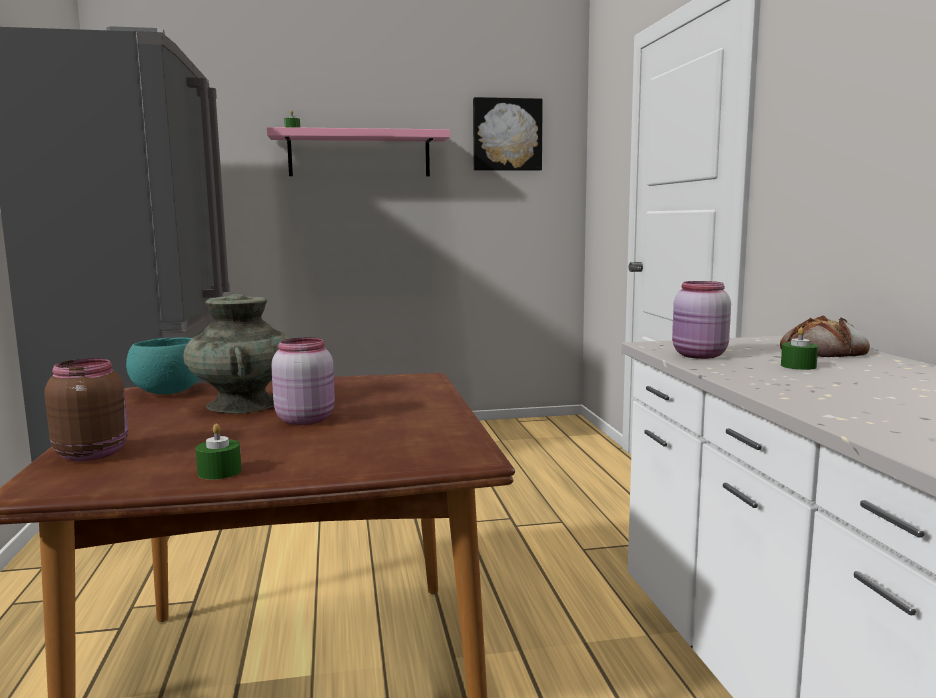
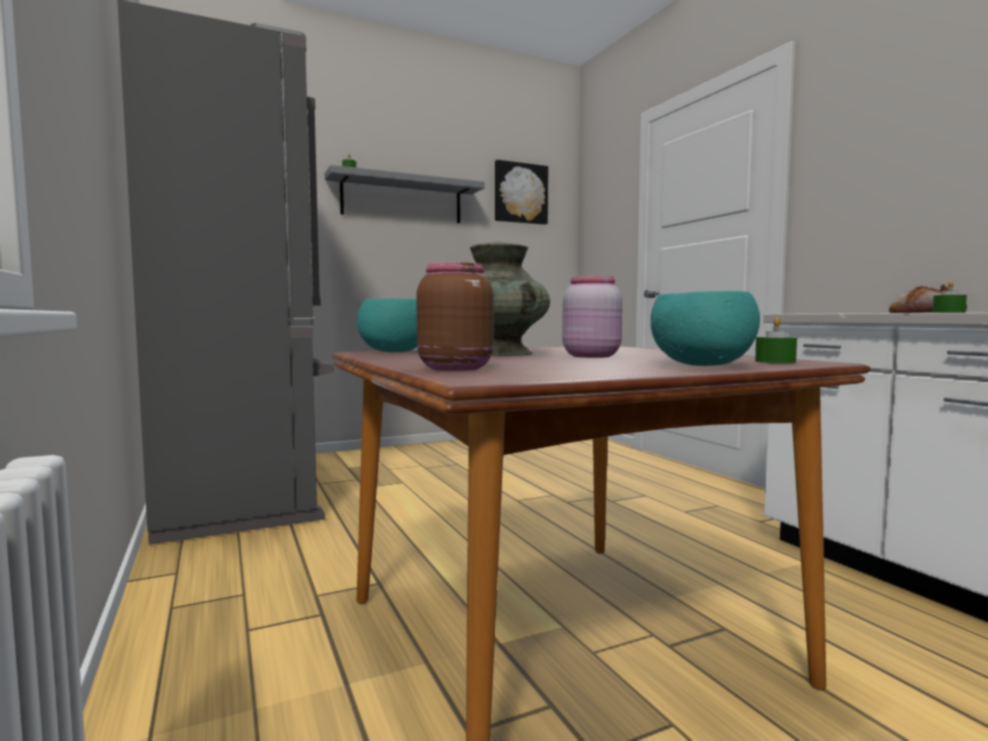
camera: 15 degrees left, 5 degrees down
(219, 472) = (631, 370): green candle -> green candle (775, 361)
(322, 461) = (701, 365): none -> turquoise bowl
(359, 154) = (402, 200): pink shelf -> grey shelf
(699, 355) = (855, 312): pink jar -> none

